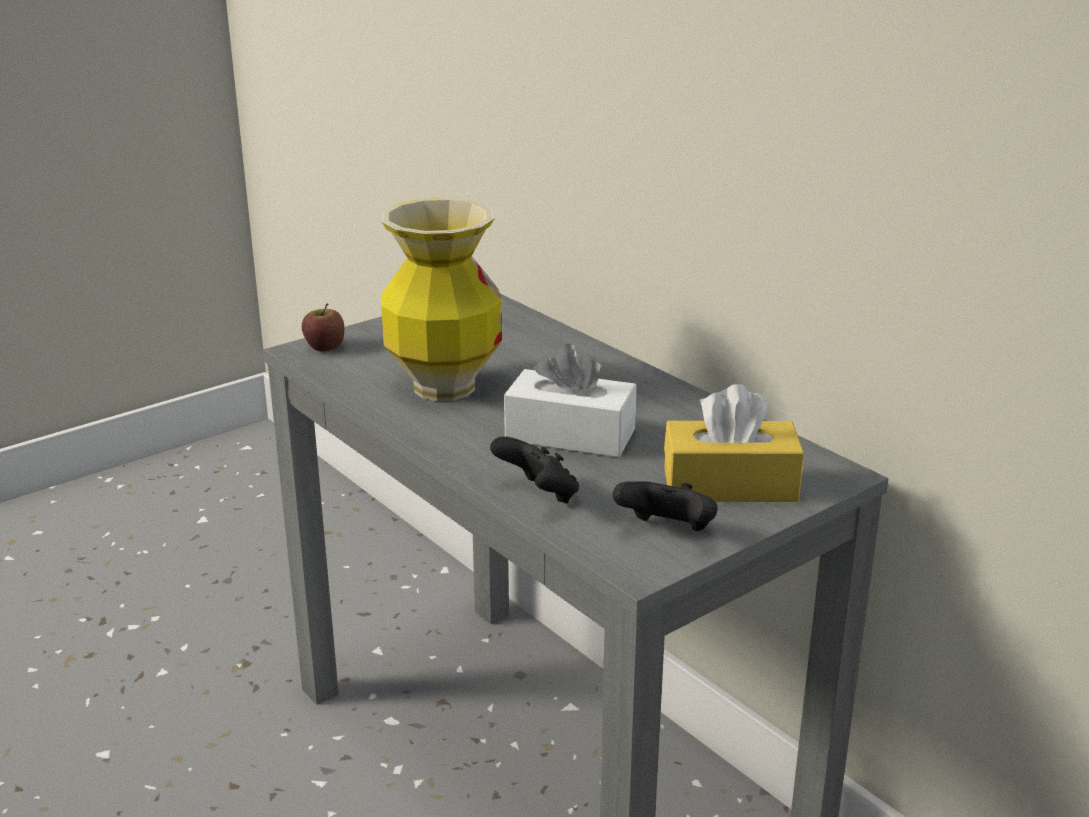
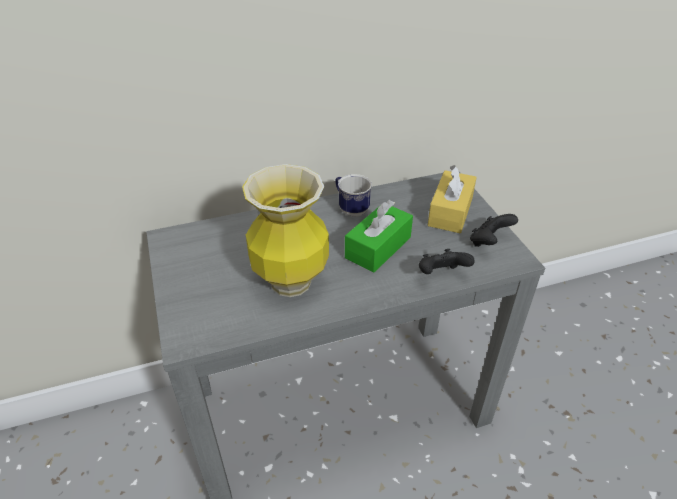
camera: 70 degrees left, 15 degrees up
(325, 347) = (187, 328): apple -> none
(570, 435) = (378, 247): white tissue box -> green tissue box
(653, 399) = (350, 209): none -> mug

